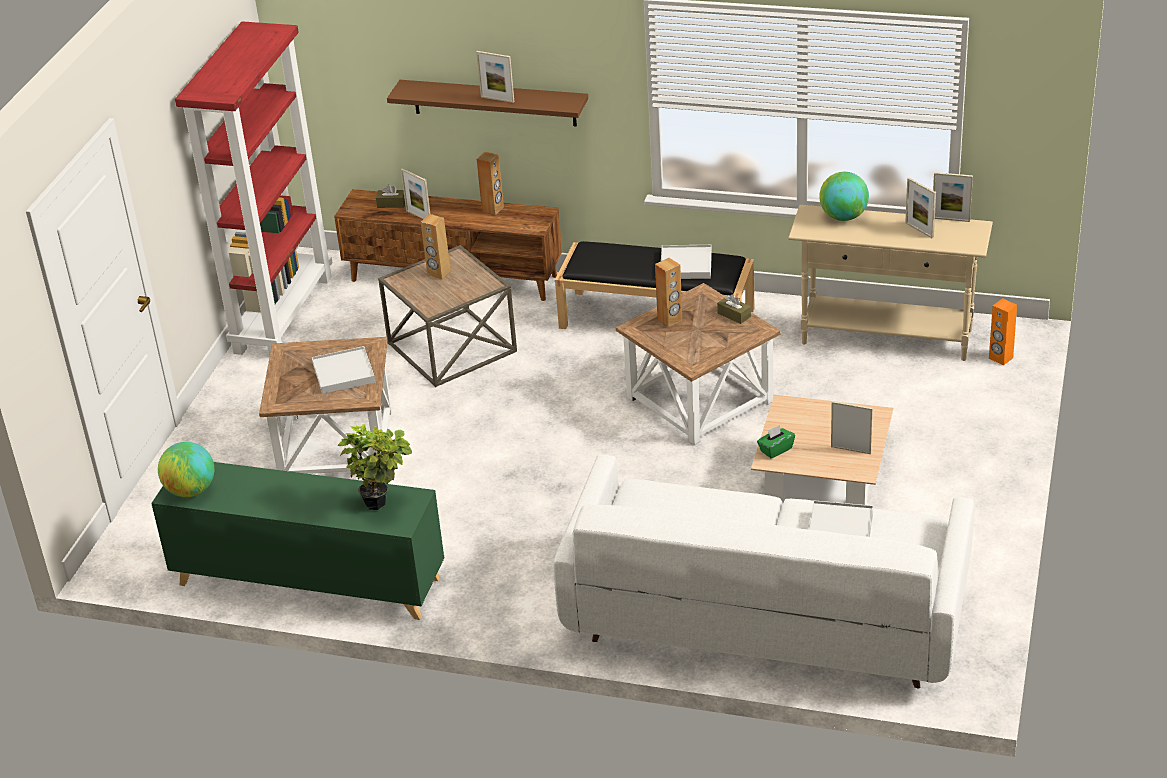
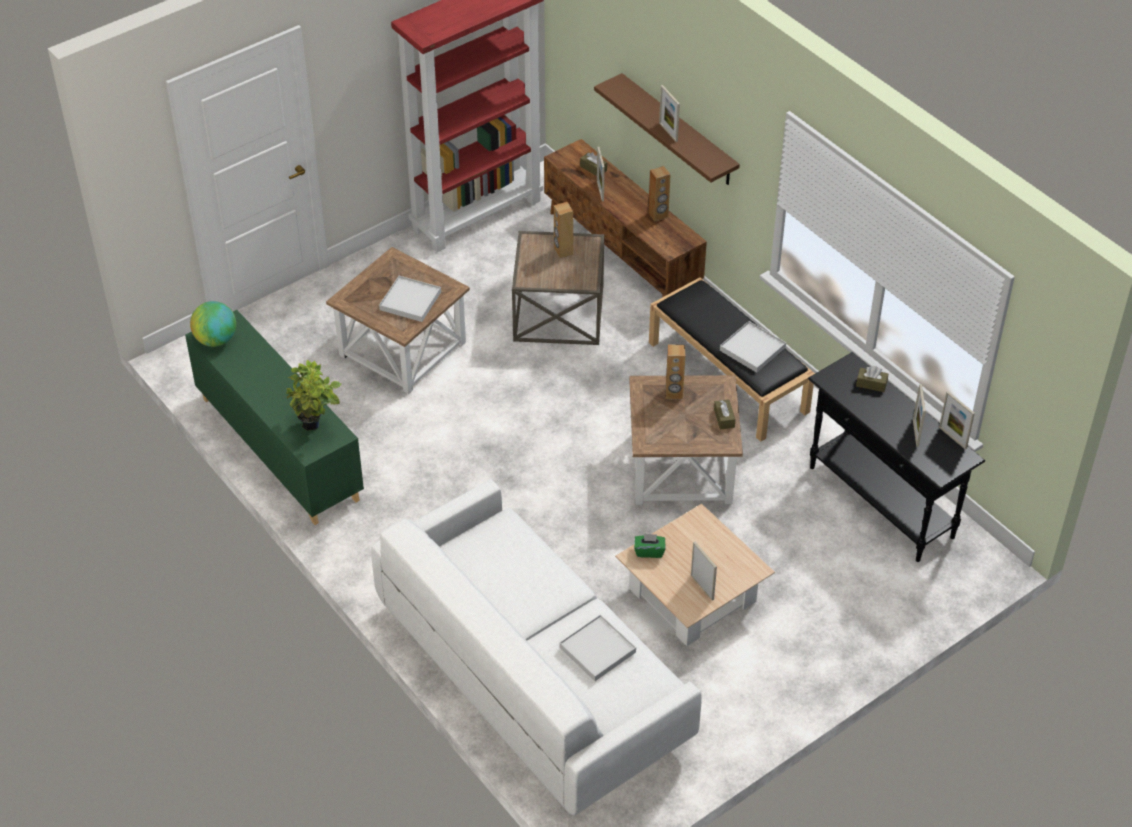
camera: 35 degrees right, 10 degrees up
(843, 217) = (871, 384): globe -> brown tissue box
(887, 337) = (881, 502): beige console table -> black console table
(1000, 358) = (948, 577): orange speaker -> none

